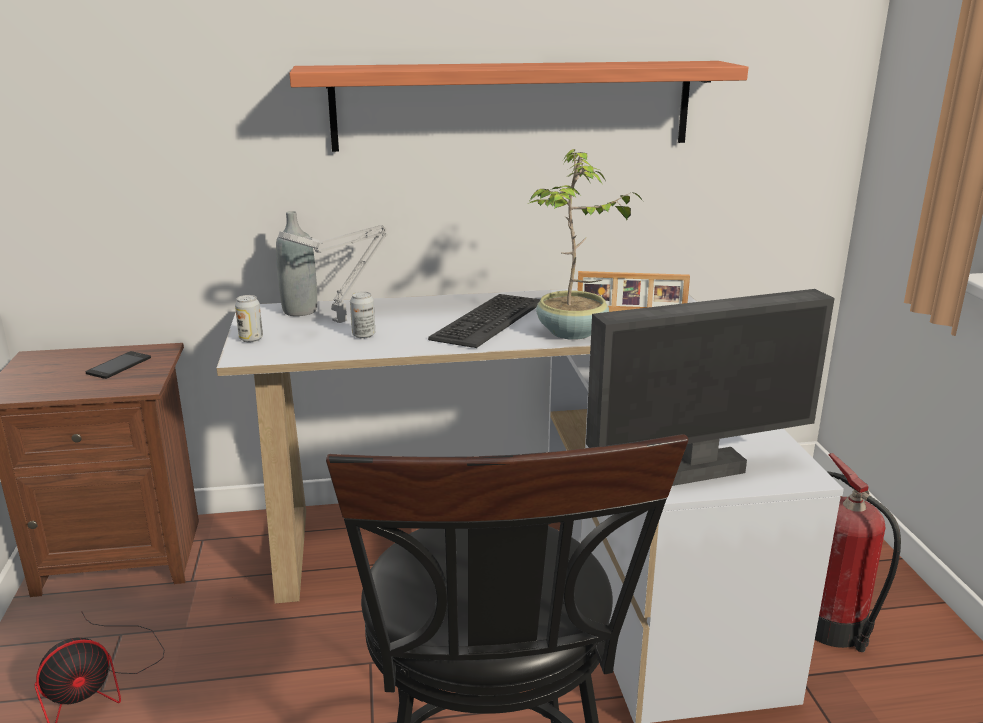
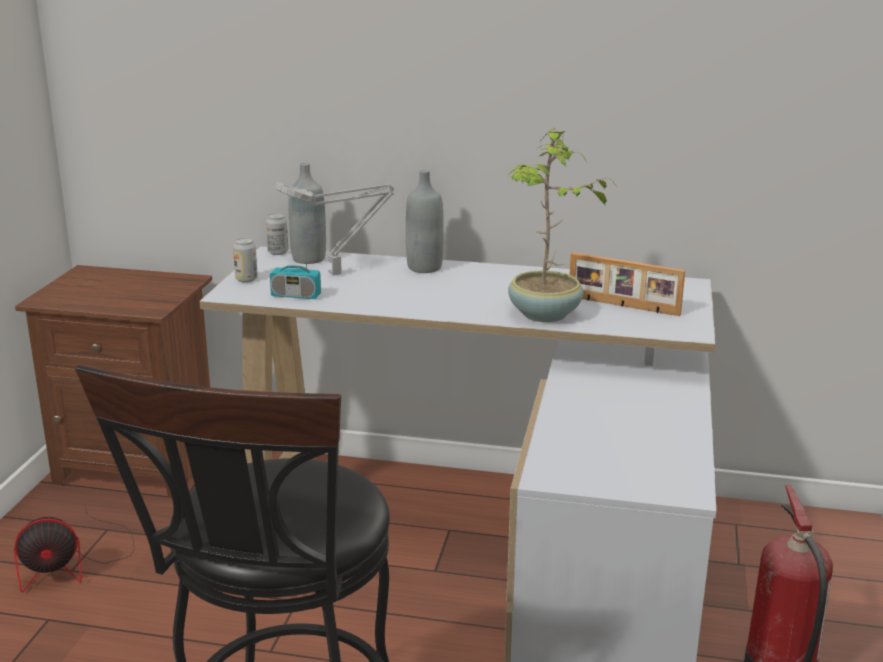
camera: 20 degrees right, 0 degrees up
(119, 366) = (146, 289): phone -> none
(317, 348) = (296, 295): none -> radio
(363, 335) = (346, 289): can -> can (278, 252)
(422, 305) = (424, 268): none -> grey bottle
(487, 321) = (472, 292): keyboard -> none
(513, 105) = (535, 74): shelf -> none
(696, 470) = (580, 466): monitor -> none

